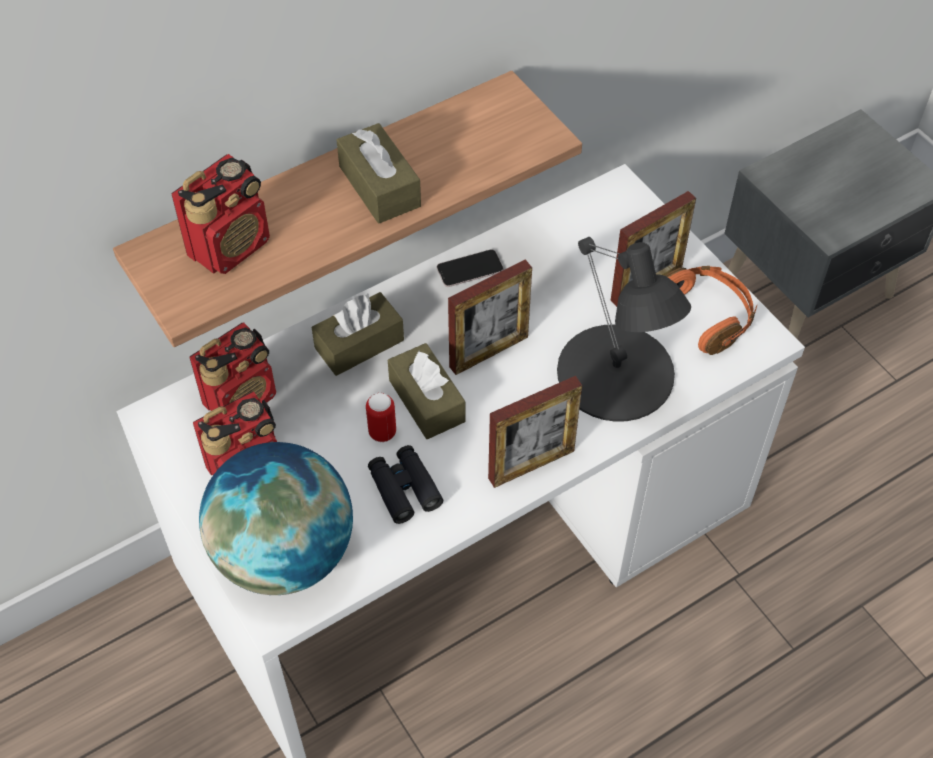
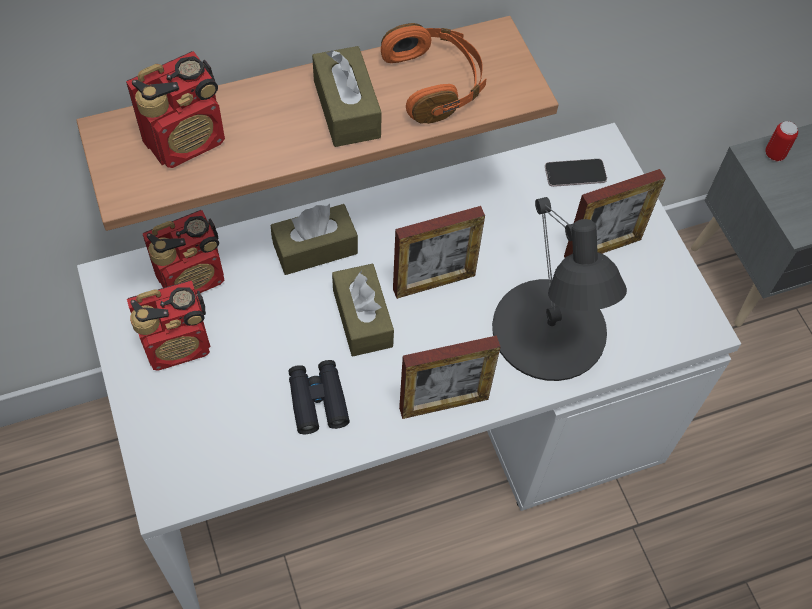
camera: 10 degrees right, 5 degrees up
(285, 554) = (190, 439): globe -> none
(382, 432) = (312, 340): can -> can (774, 154)
(470, 269) = (438, 196): phone -> phone (575, 173)
(707, 316) = (653, 291): orange headphones -> orange headphones (435, 83)

